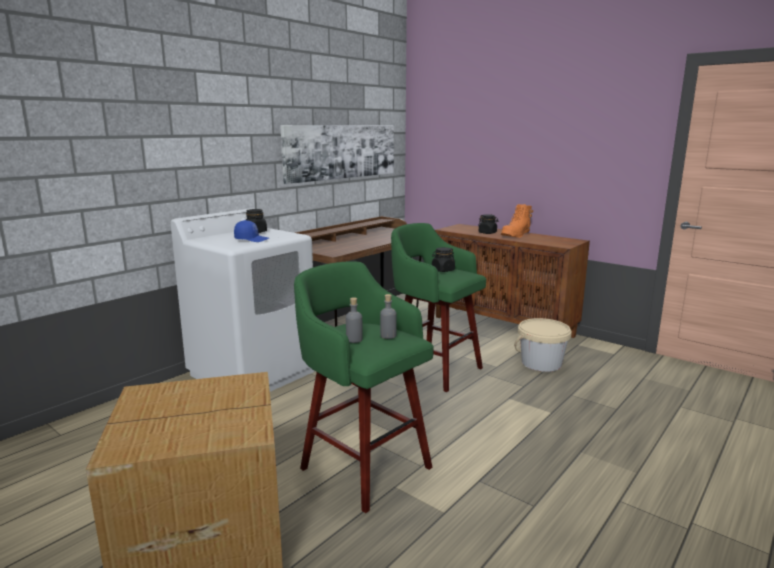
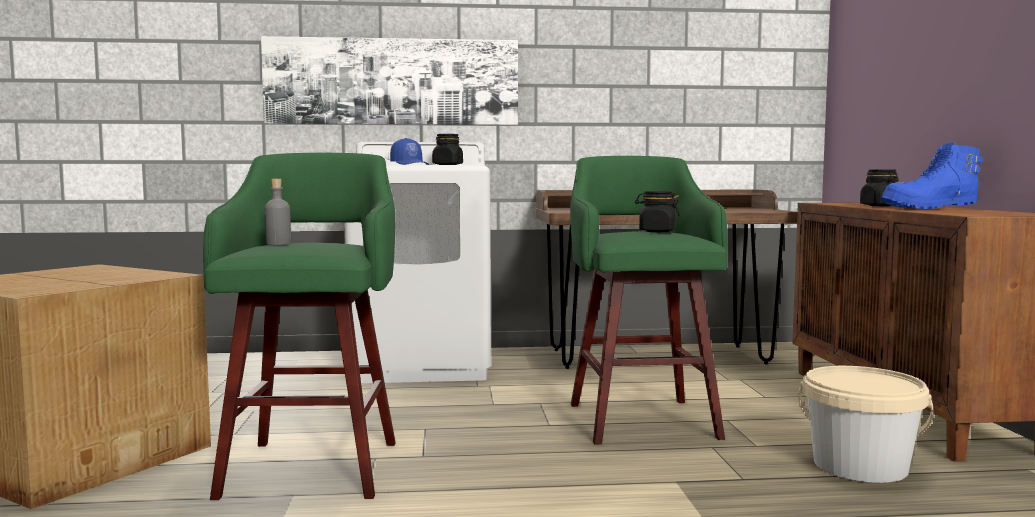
camera: 45 degrees right, 10 degrees down
(341, 151) = (667, 75): picture -> picture (392, 82)
(388, 336) = (319, 246): grey bottle -> none
(516, 235) = (930, 208): orange boot -> blue boot

